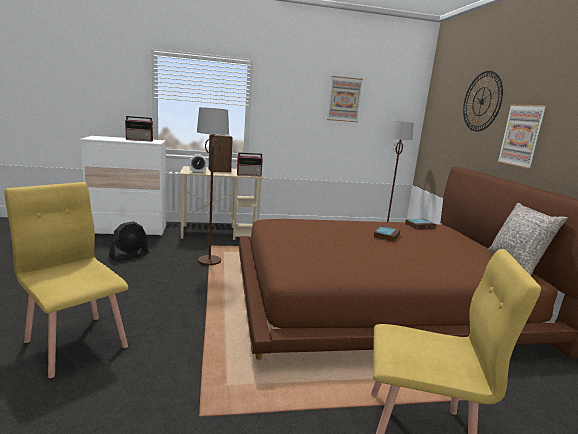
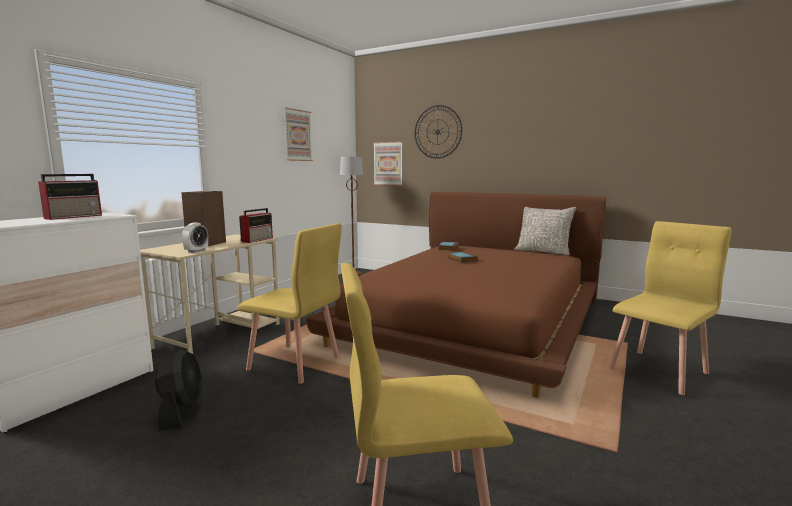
camera: 50 degrees left, 5 degrees down
(209, 261) = (294, 363): brown floor lamp -> yellow chair
(521, 135) = (491, 156): picture -> picture (388, 163)

